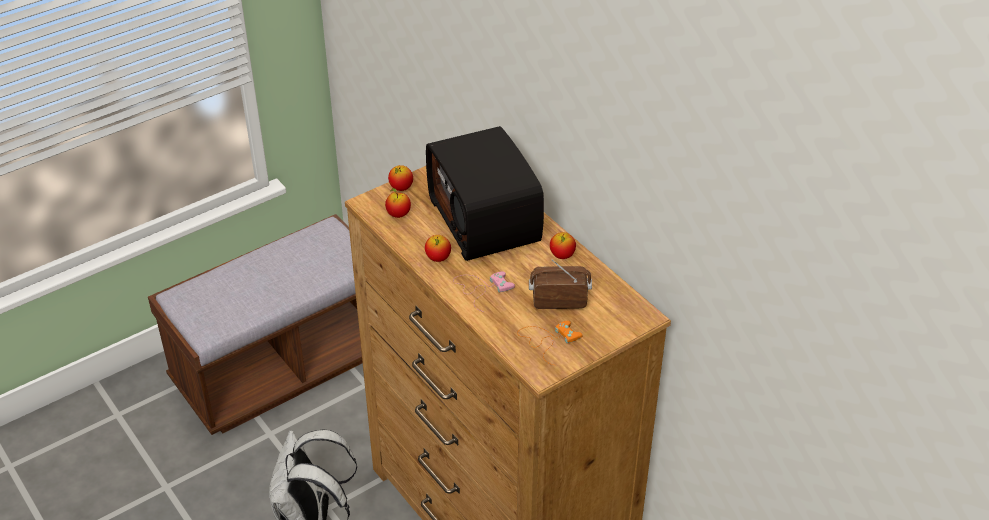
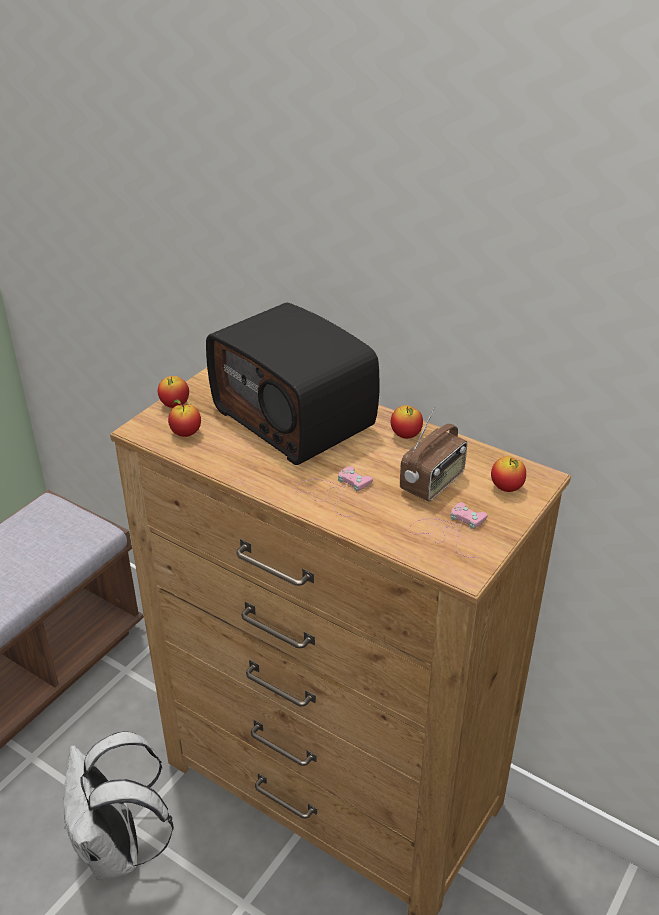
camera: 20 degrees left, 5 degrees down
(438, 258) = (261, 470): apple -> apple (506, 488)
(548, 340) = (448, 530): orange game controller -> pink game controller
(559, 300) = (433, 483): radio -> radio turned 150 degrees clockwise

